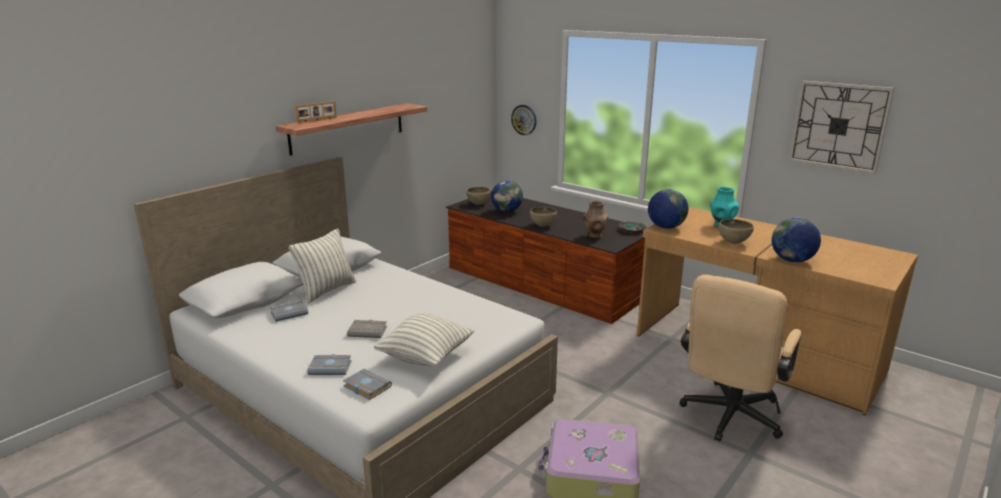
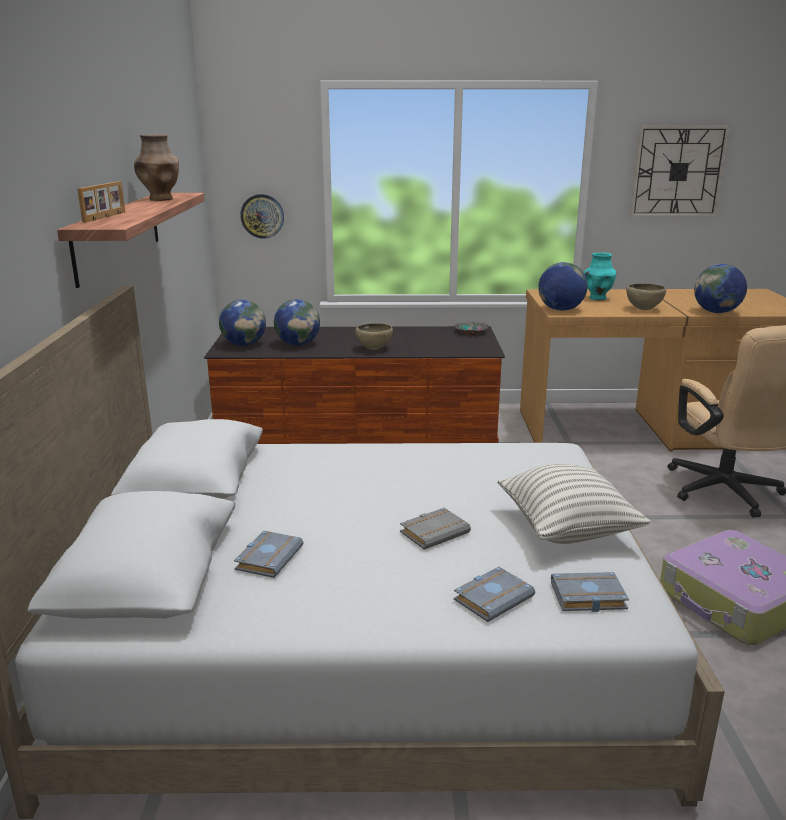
camera: 40 degrees left, 0 degrees up
(327, 290) = (257, 506): pillow -> none
(478, 204) = (244, 344): brown bowl -> globe
(594, 236) = (449, 345): brown vase -> brown vase (161, 199)

